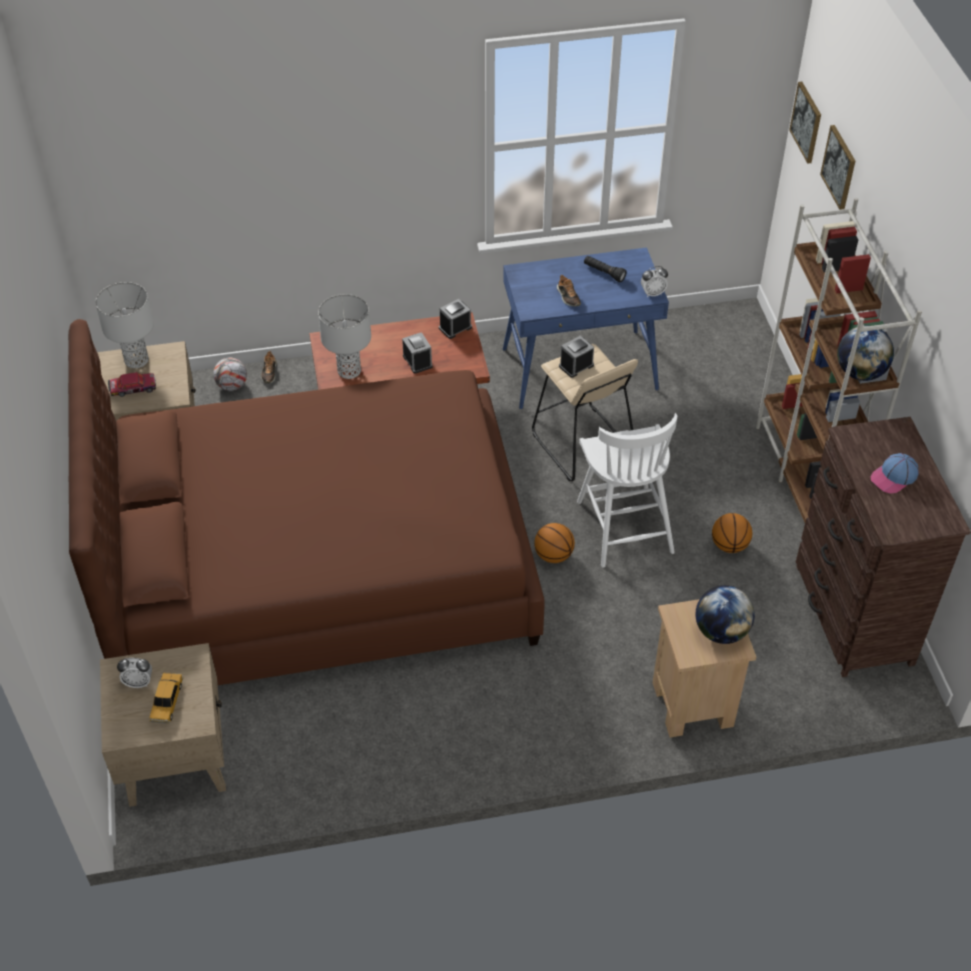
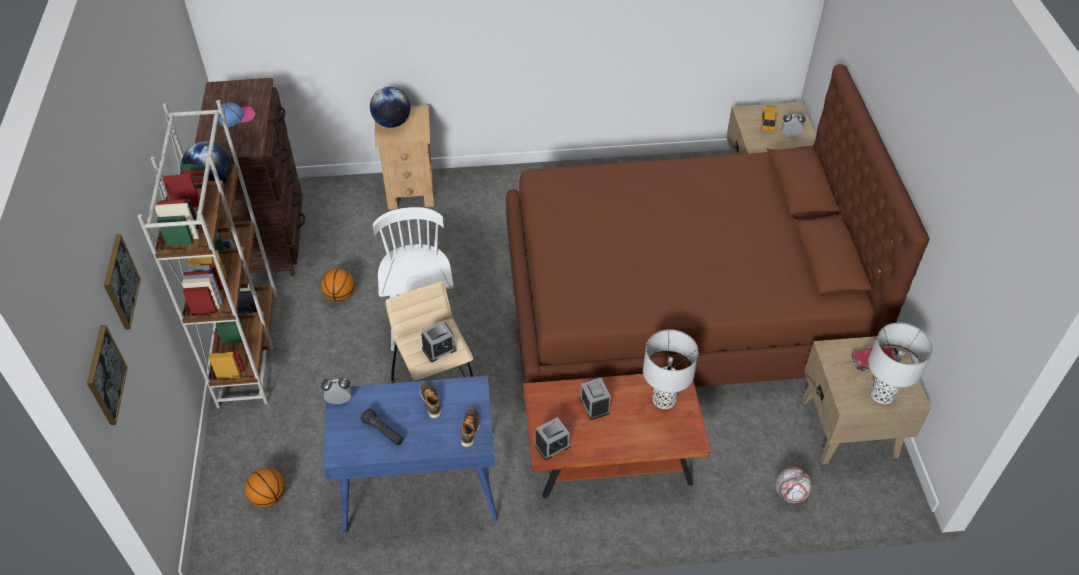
camera: 175 degrees left, 0 degrees up
(269, 372) = (753, 509): shoe -> shoe (470, 429)
(553, 555) = (486, 297): basketball -> basketball (269, 496)

